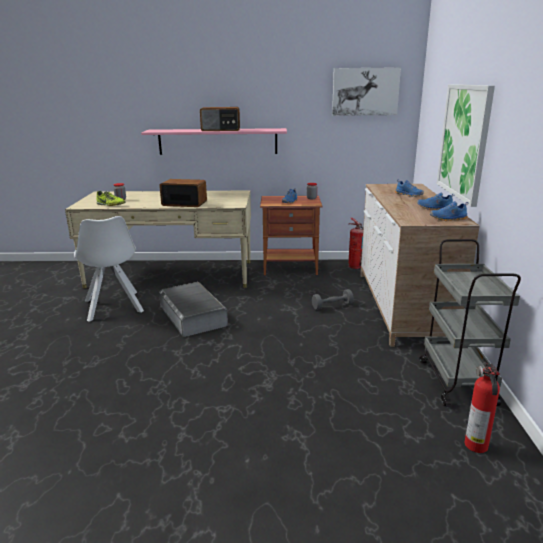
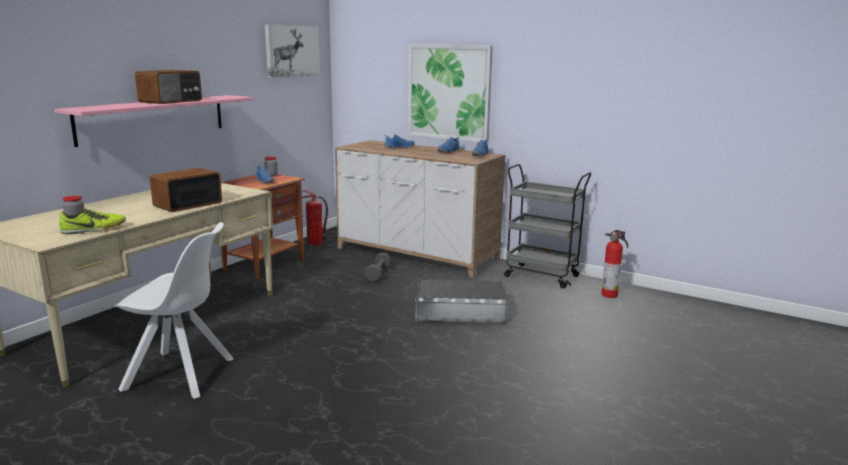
camera: 60 degrees left, 5 degrees down
(193, 316) = (294, 334): grey storage box -> grey storage box (460, 311)

